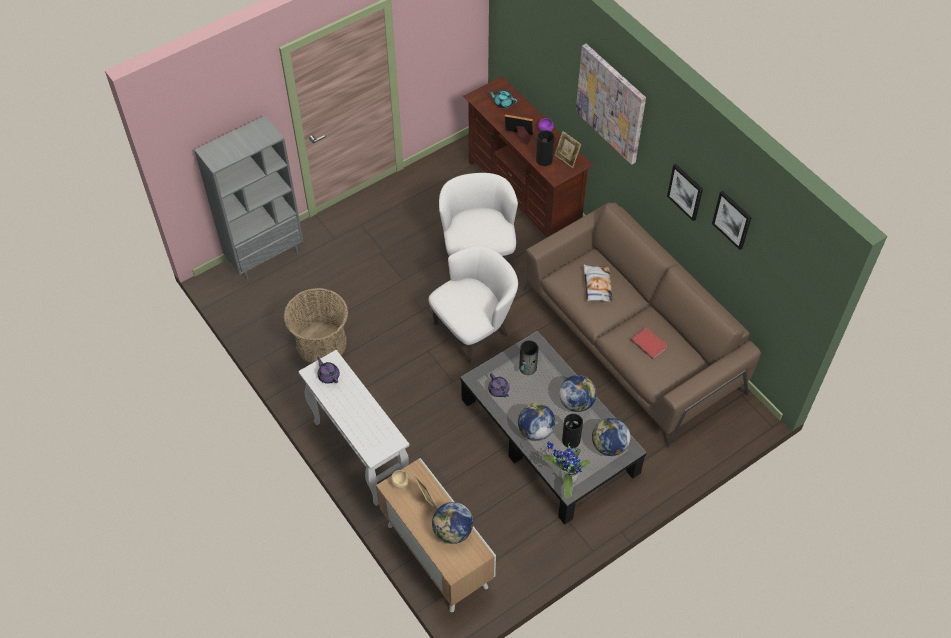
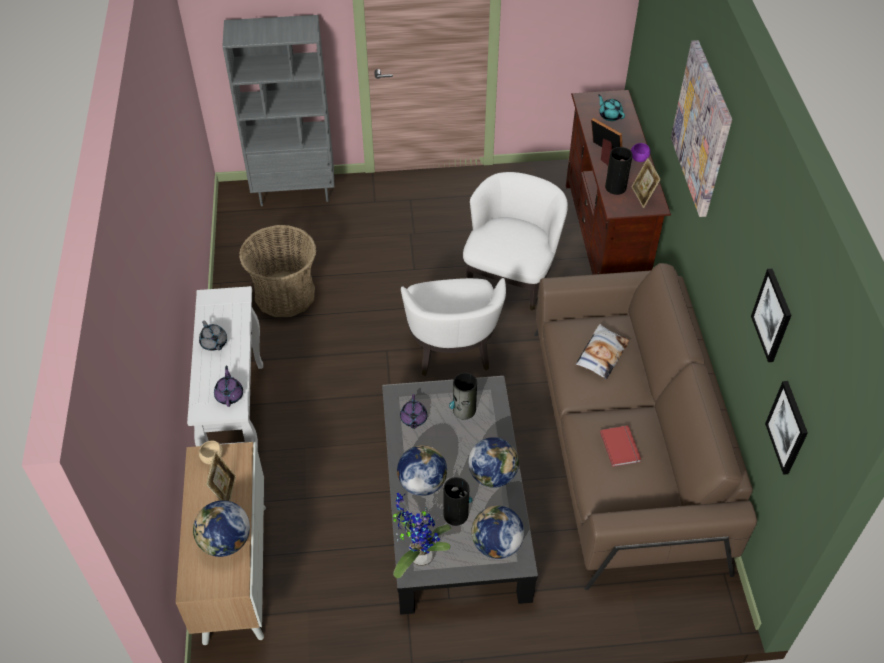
camera: 30 degrees right, 5 degrees down
(328, 375) = (222, 308): purple teapot -> purple teapot (229, 395)
(343, 403) = (214, 343): none -> grey teapot
(474, 329) = (452, 351): white armchair -> white armchair turned 90 degrees clockwise
(685, 192) = (739, 265): picture -> picture (788, 427)

